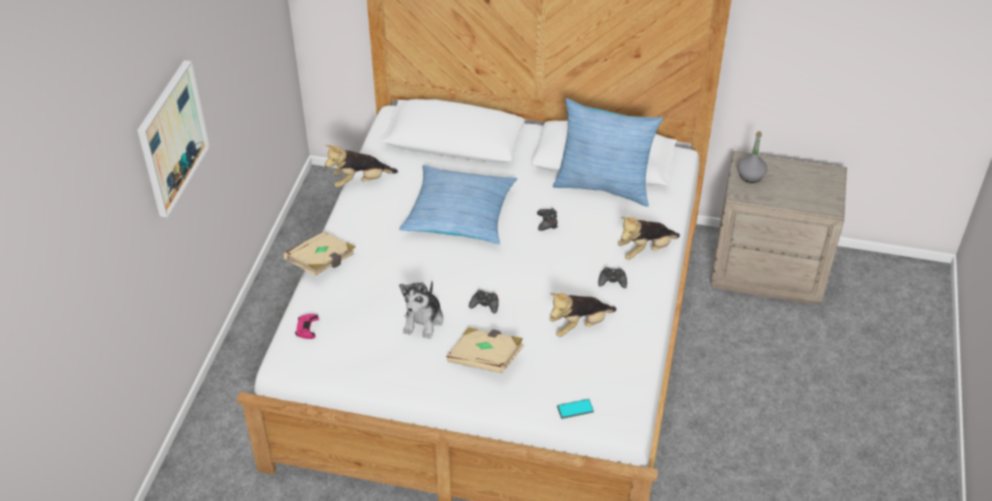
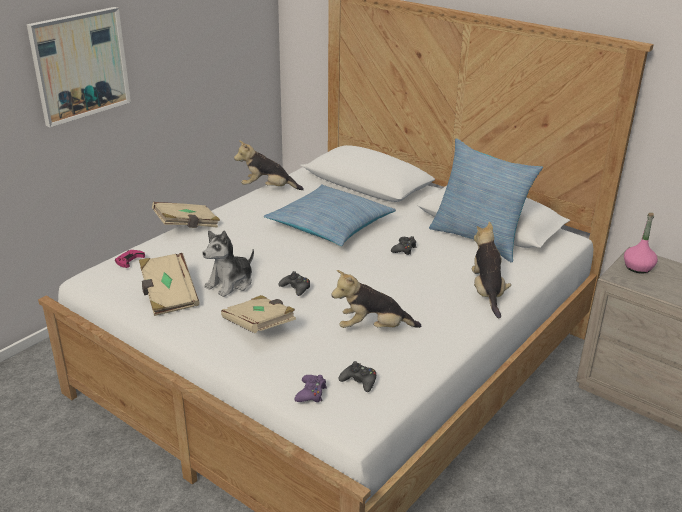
camera: 25 degrees right, 15 degrees down
(379, 356) = (168, 296): none -> beige book
(575, 409) = (311, 393): phone -> purple game controller
(612, 281) = (434, 305): black game controller -> black game controller (359, 381)
(645, 250) = (487, 293): plush toy -> plush toy turned 90 degrees clockwise
(750, 176) = (638, 267): grey bottle -> pink bottle

